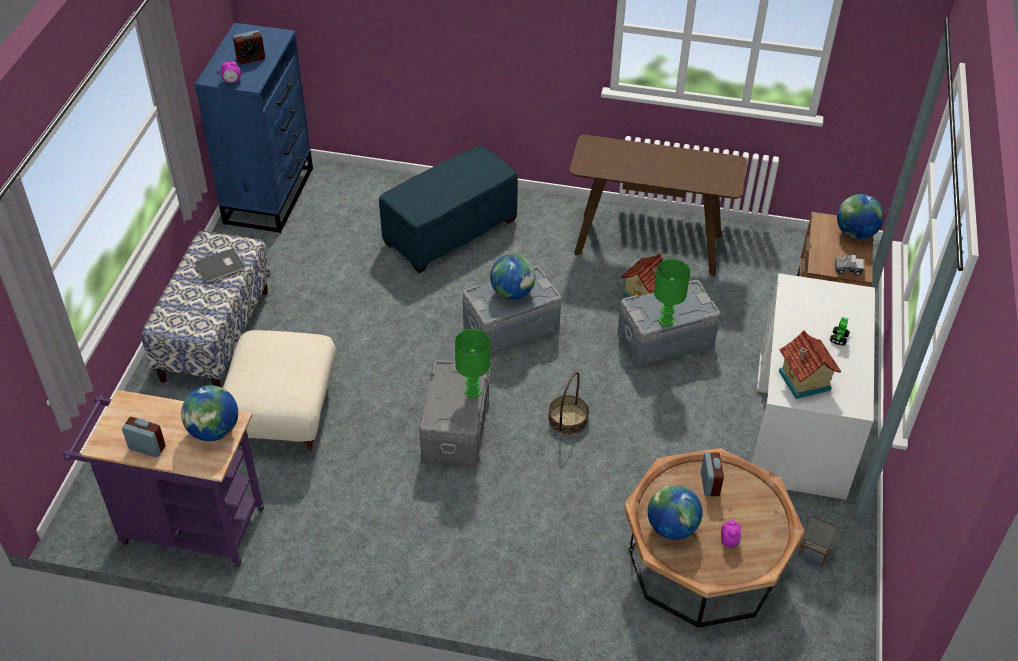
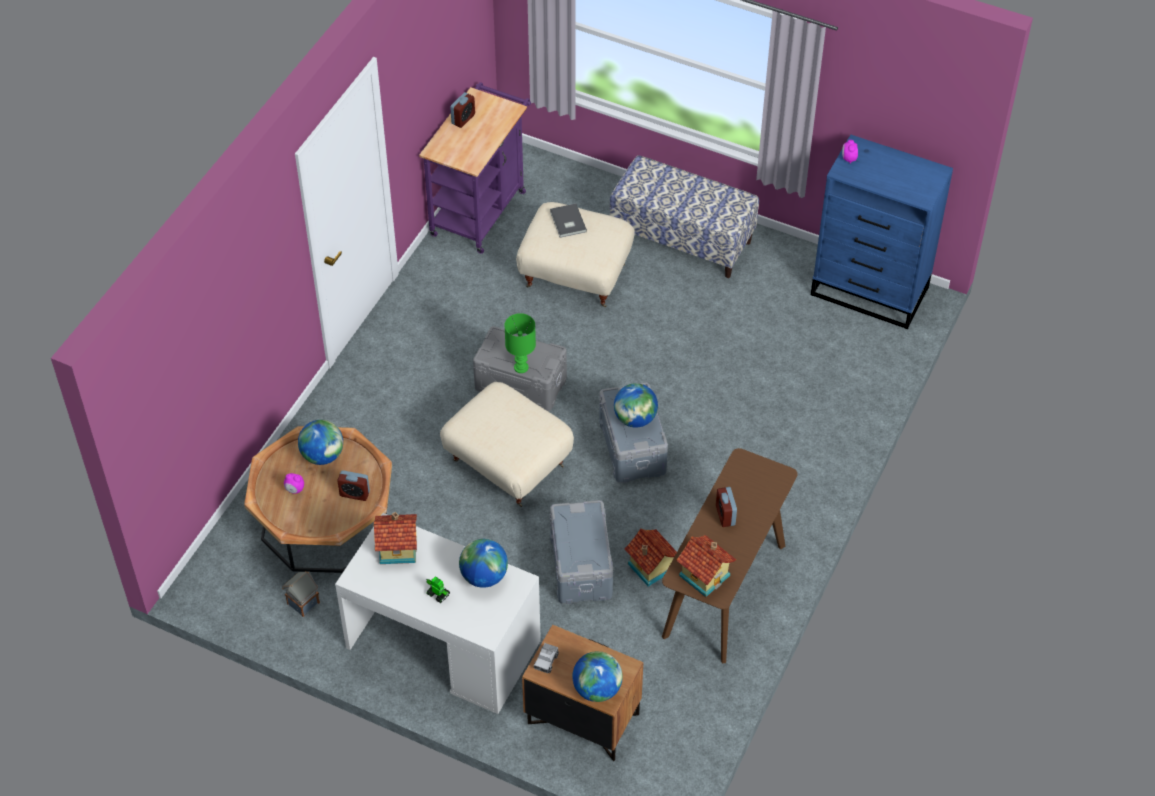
camera: 105 degrees right, 5 degrees up
(214, 431) = (466, 154): globe -> globe (484, 576)
(221, 267) = (703, 207): grey book -> grey book (567, 222)
(250, 58) = (885, 174): alarm clock -> alarm clock (725, 515)
(450, 232) = (782, 424): blue ottoman -> none
(568, 419) = (507, 465): basket -> beige ottoman
(666, 321) = (563, 529): green table lamp -> none
(718, 173) = (705, 574): none -> toy house

